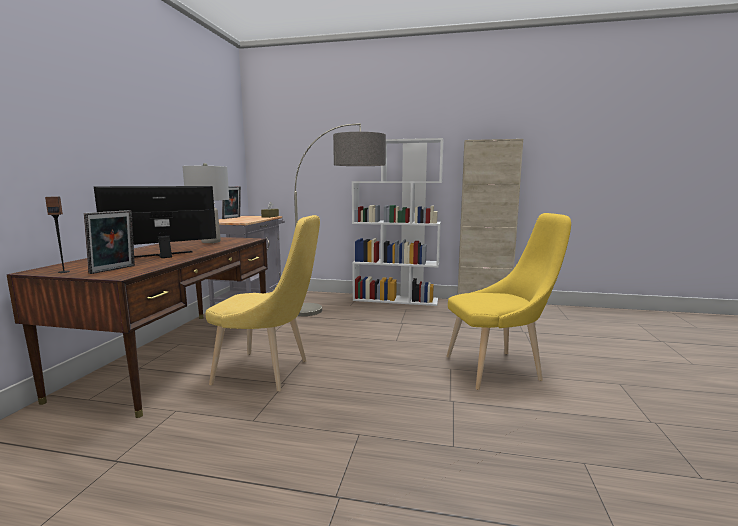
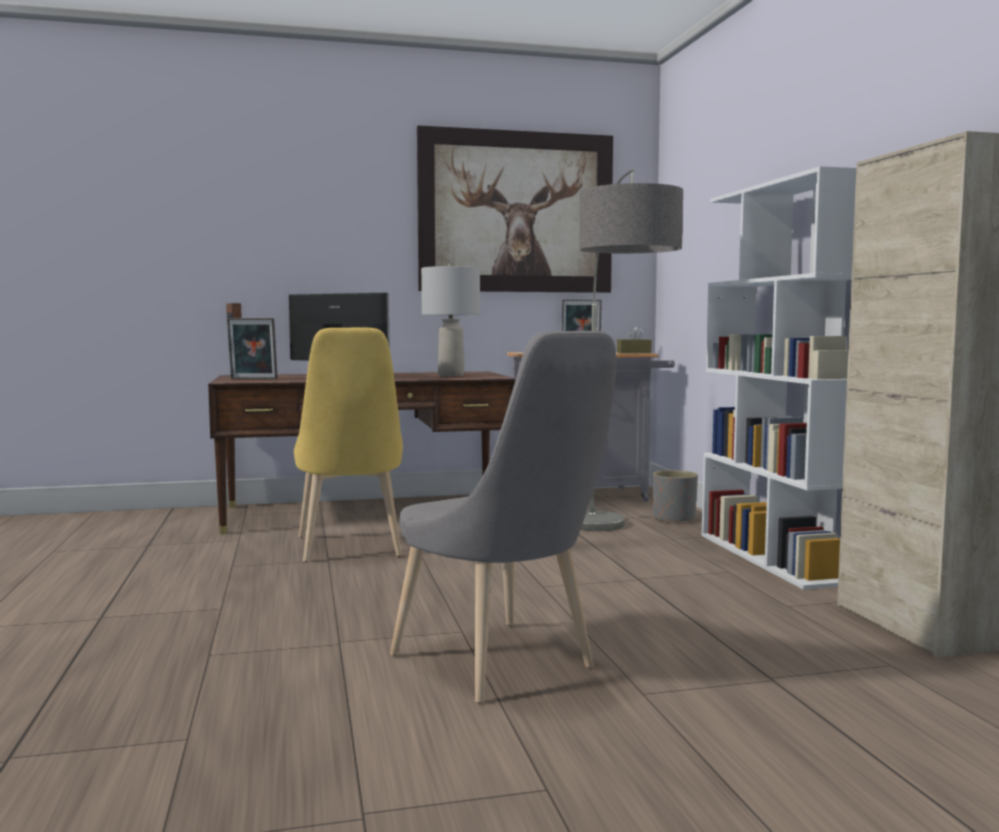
camera: 65 degrees right, 5 degrees down
(194, 127) = (516, 212): none -> picture
(320, 298) = (674, 519): none -> grey planter
(498, 368) = (501, 665): yellow chair -> grey chair

